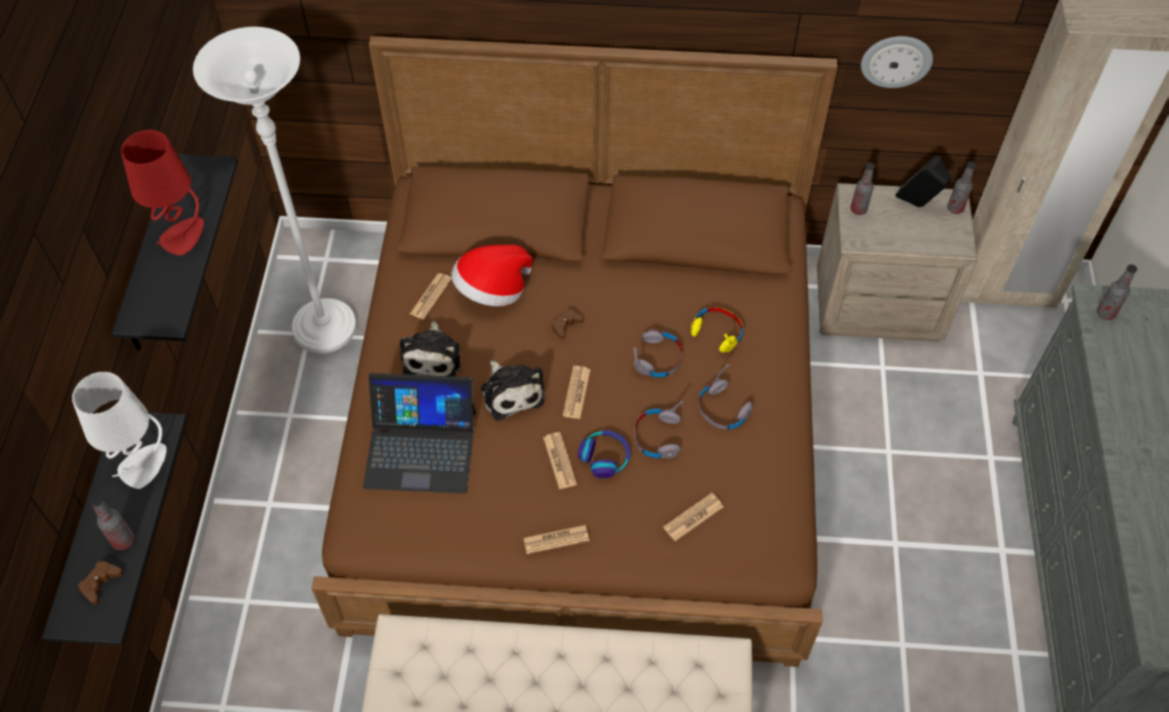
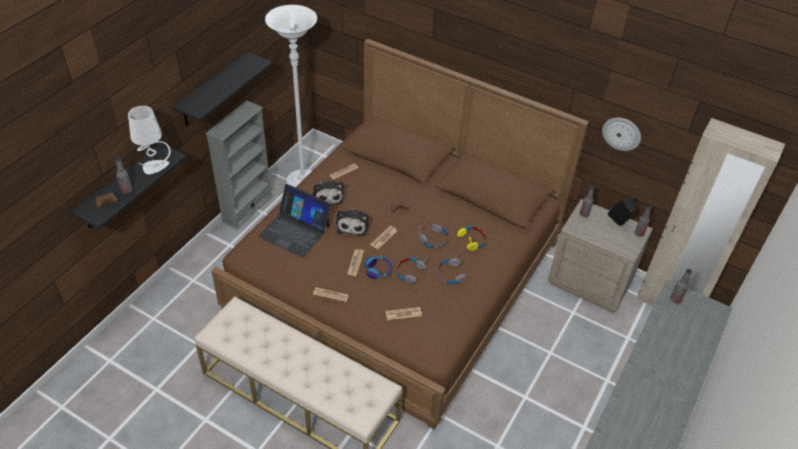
camera: 25 degrees right, 10 degrees down
(183, 236) = (227, 82): red table lamp -> none
(256, 420) = (247, 208): none -> grey bookcase
(433, 356) = (327, 196): plush toy -> plush toy turned 45 degrees counterclockwise
(492, 290) = (374, 180): hat -> none

